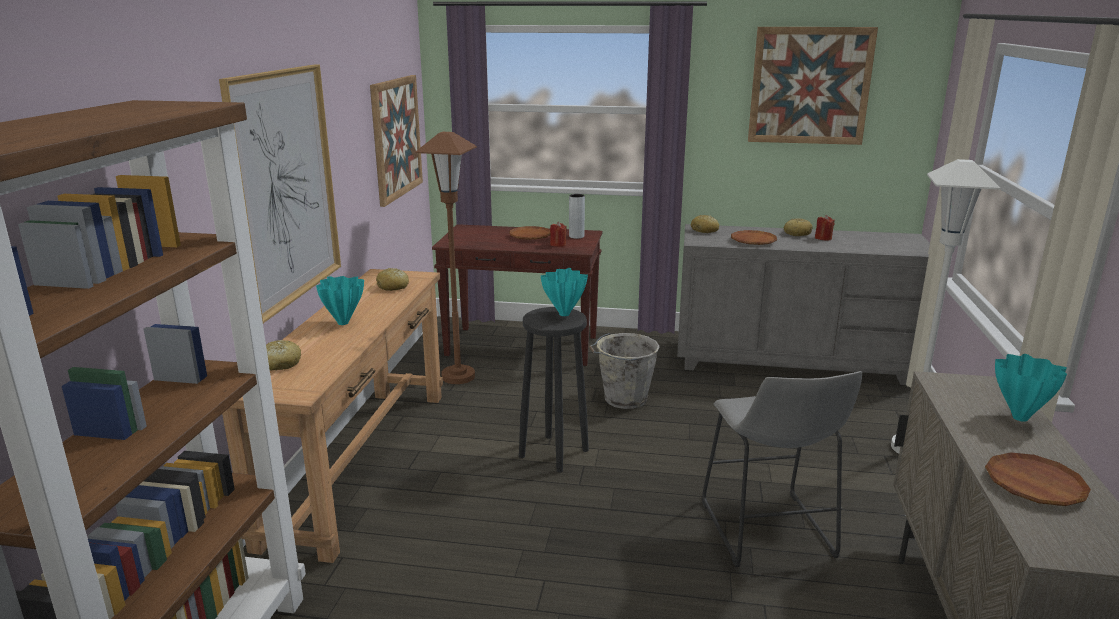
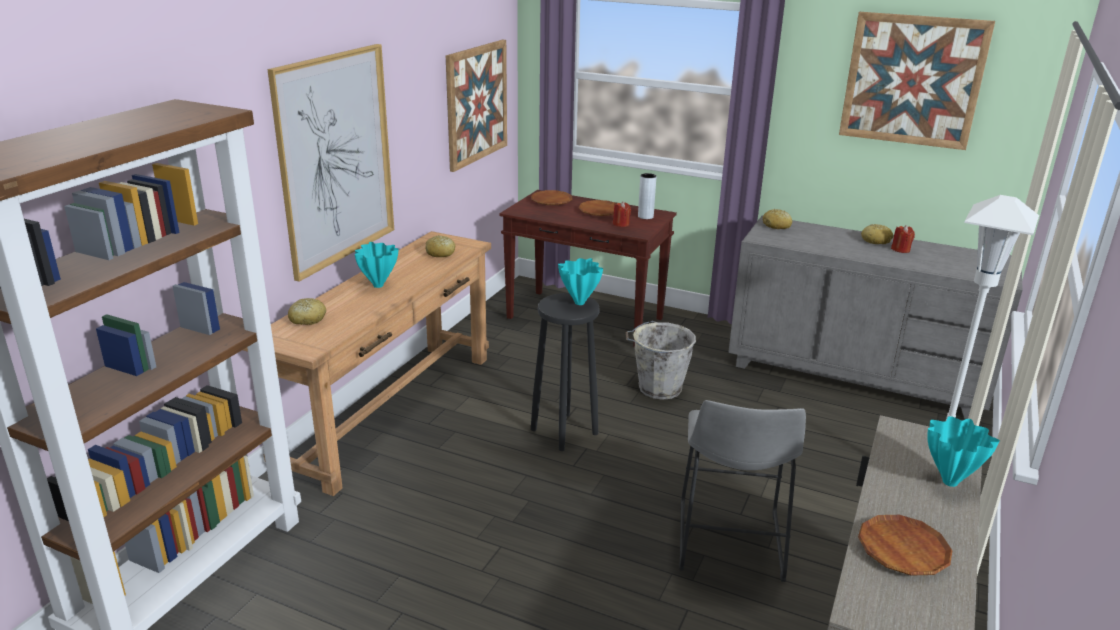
camera: 15 degrees right, 5 degrees up
(458, 376) = (511, 341): brown floor lamp -> none
(753, 241) = (819, 244): brown plate -> brown plate (551, 201)

